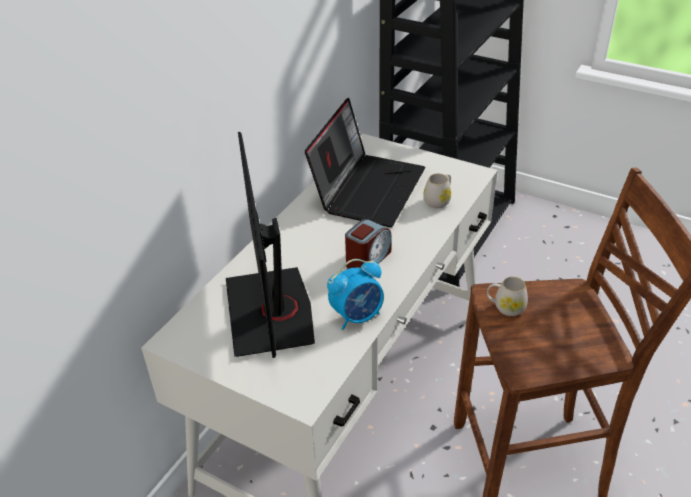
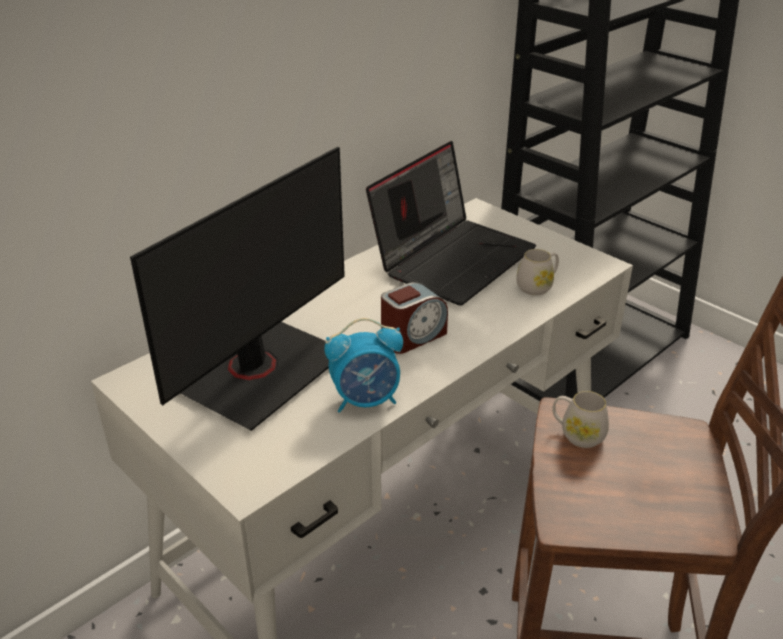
camera: 15 degrees right, 5 degrees down
(270, 312) = (261, 373): monitor -> monitor turned 150 degrees counterclockwise

